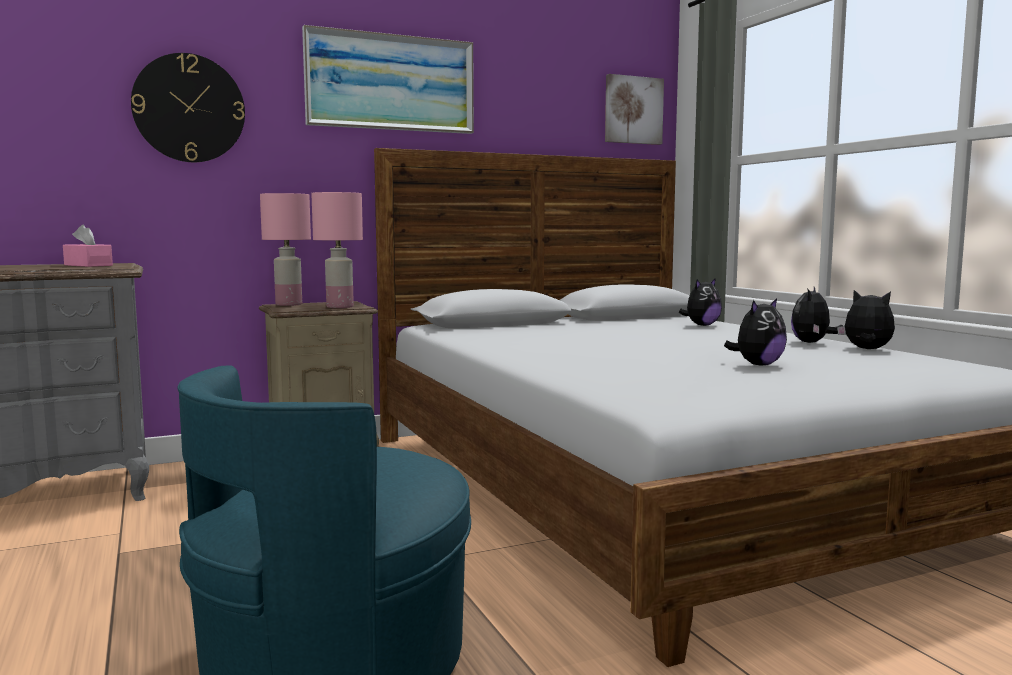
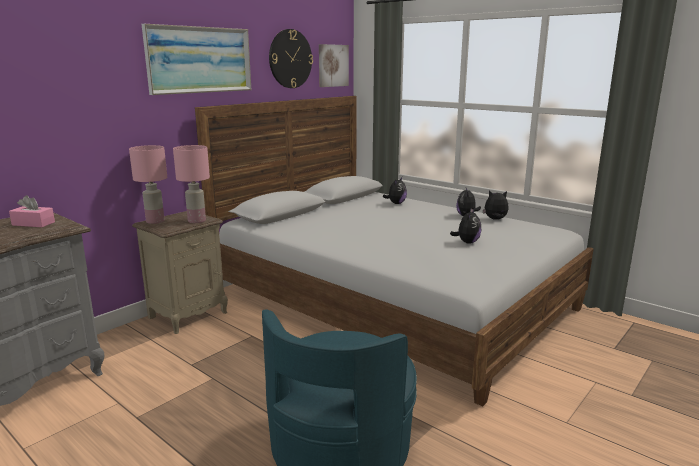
camera: 25 degrees left, 10 degrees up
(189, 108) = (70, 91): wall clock -> wall clock (290, 59)

